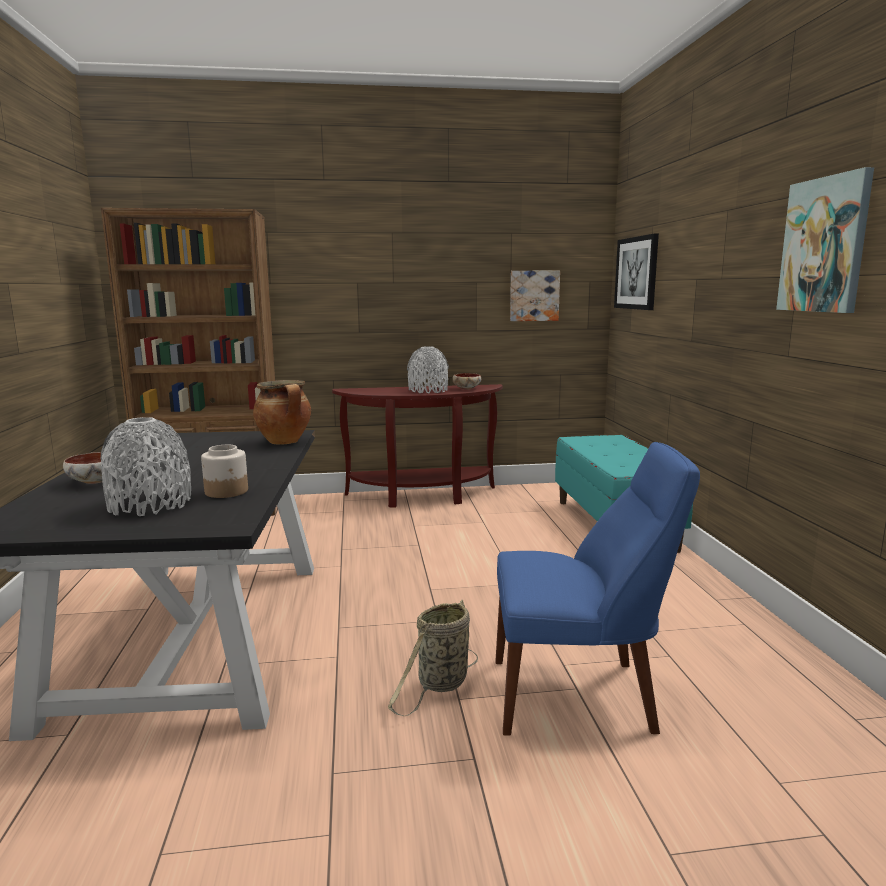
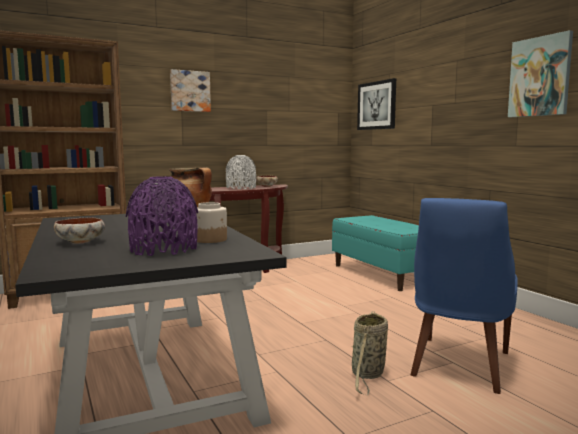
camera: 20 degrees left, 5 degrees down
(150, 504) = (164, 249): grey vase -> purple vase
(534, 295) = (304, 121): picture -> picture (190, 91)
(579, 696) = (459, 366): blue chair -> blue chair turned 135 degrees clockwise

